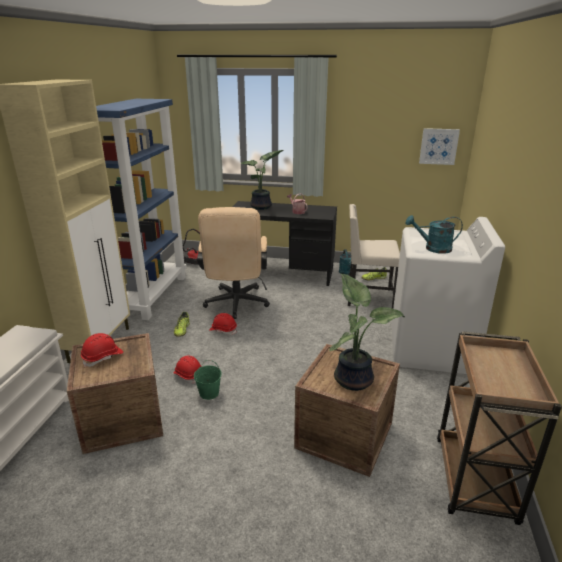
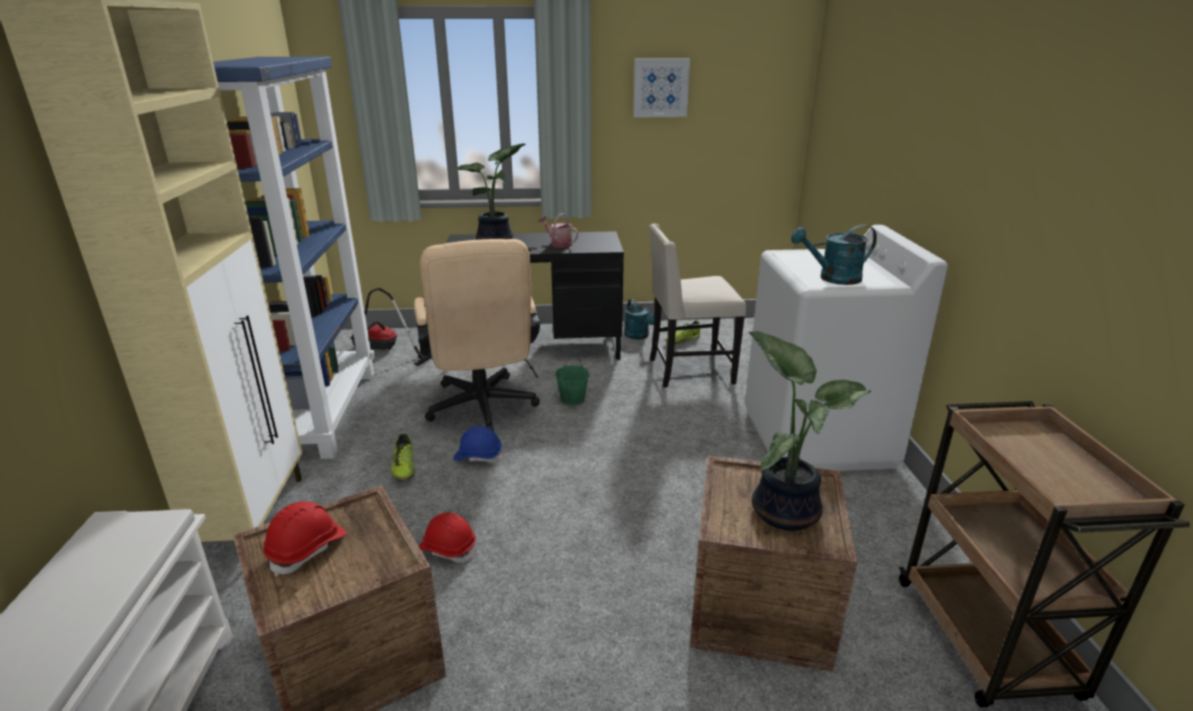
camera: 15 degrees left, 0 degrees up
(209, 393) = (499, 574): green bucket -> green bucket (572, 399)
(223, 330) = (478, 456): red hard hat -> blue hard hat
(438, 146) = (762, 127): picture -> picture (660, 88)

